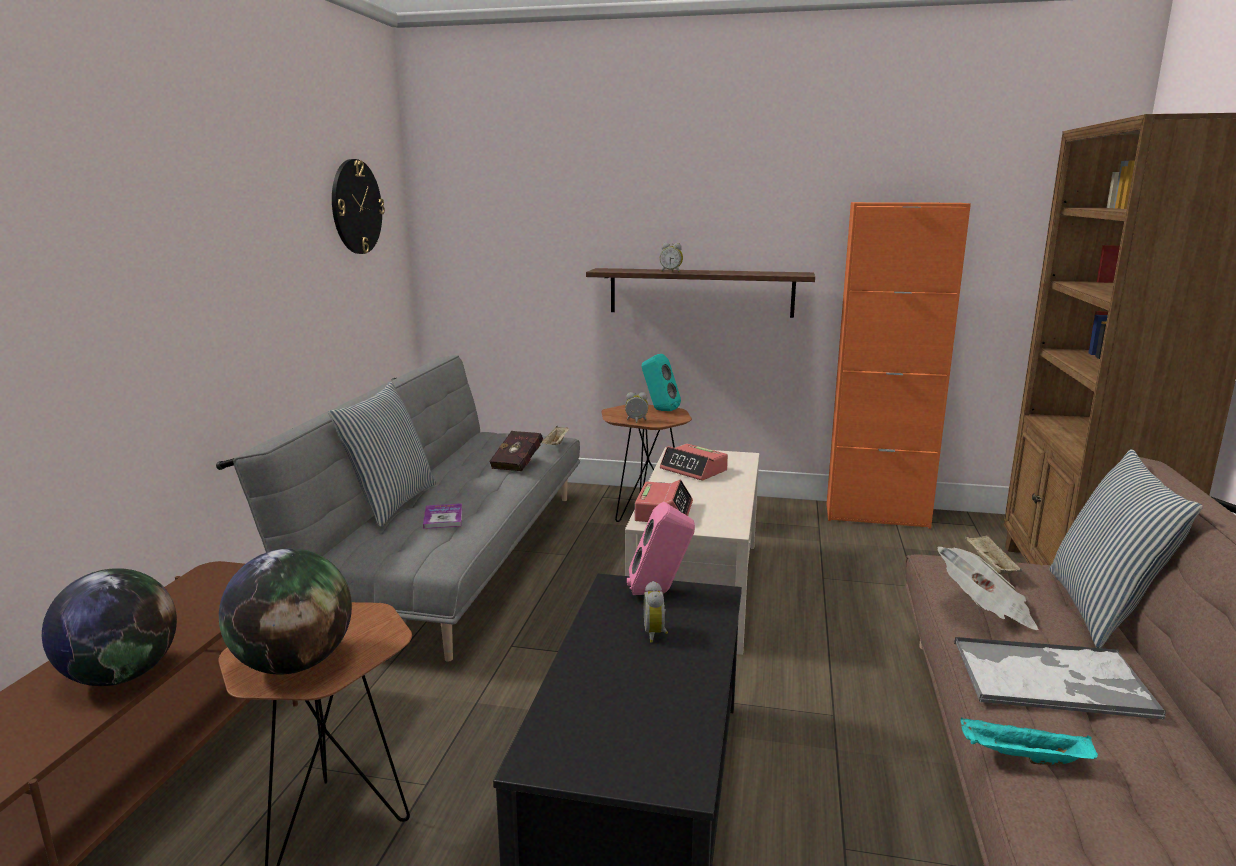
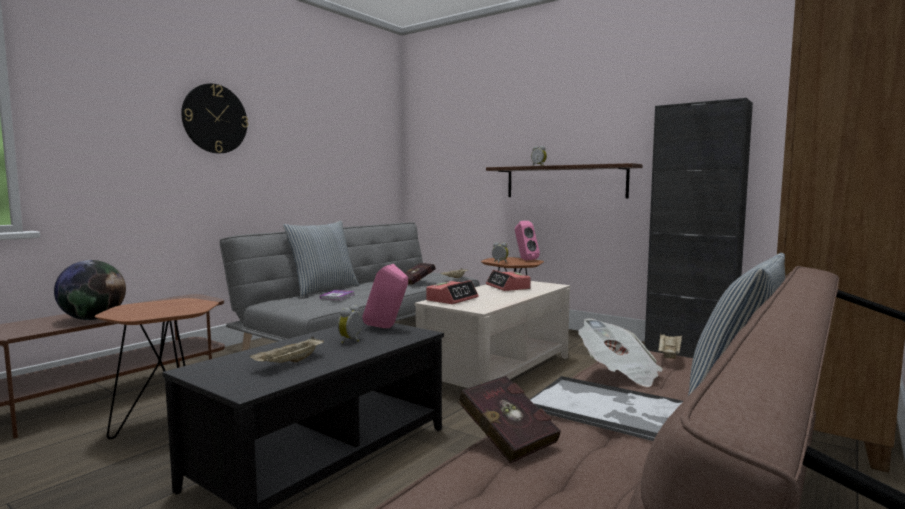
camera: 25 degrees right, 10 degrees down
(294, 663) = (137, 311): globe -> none
(356, 207) = (357, 129): wall clock -> wall clock (215, 119)
(647, 706) = (289, 363): none -> beige tray
(659, 410) = (525, 260): turquoise speaker -> pink speaker
(876, 516) = (689, 356): orange cabinet -> black cabinet
(1022, 758) = (505, 438): turquoise tray -> red book

